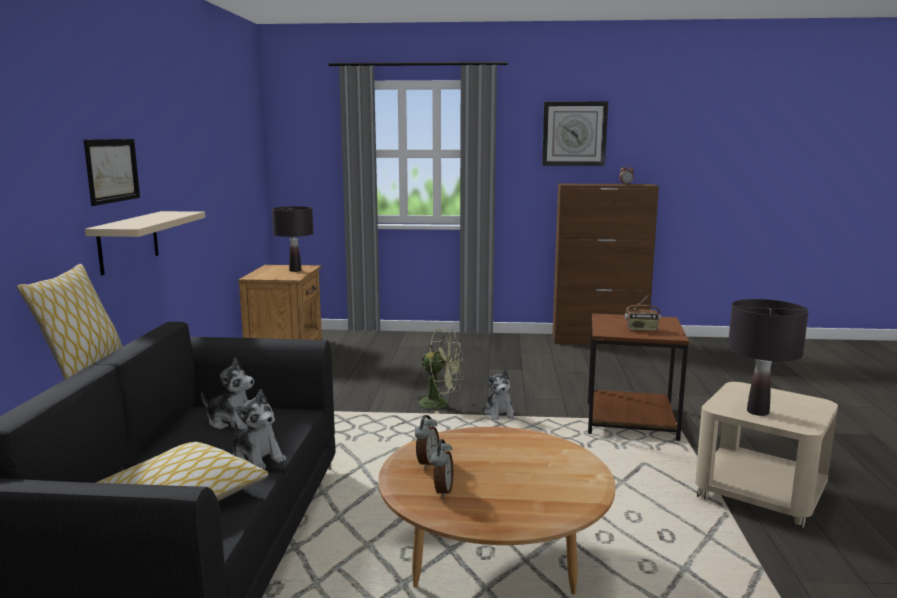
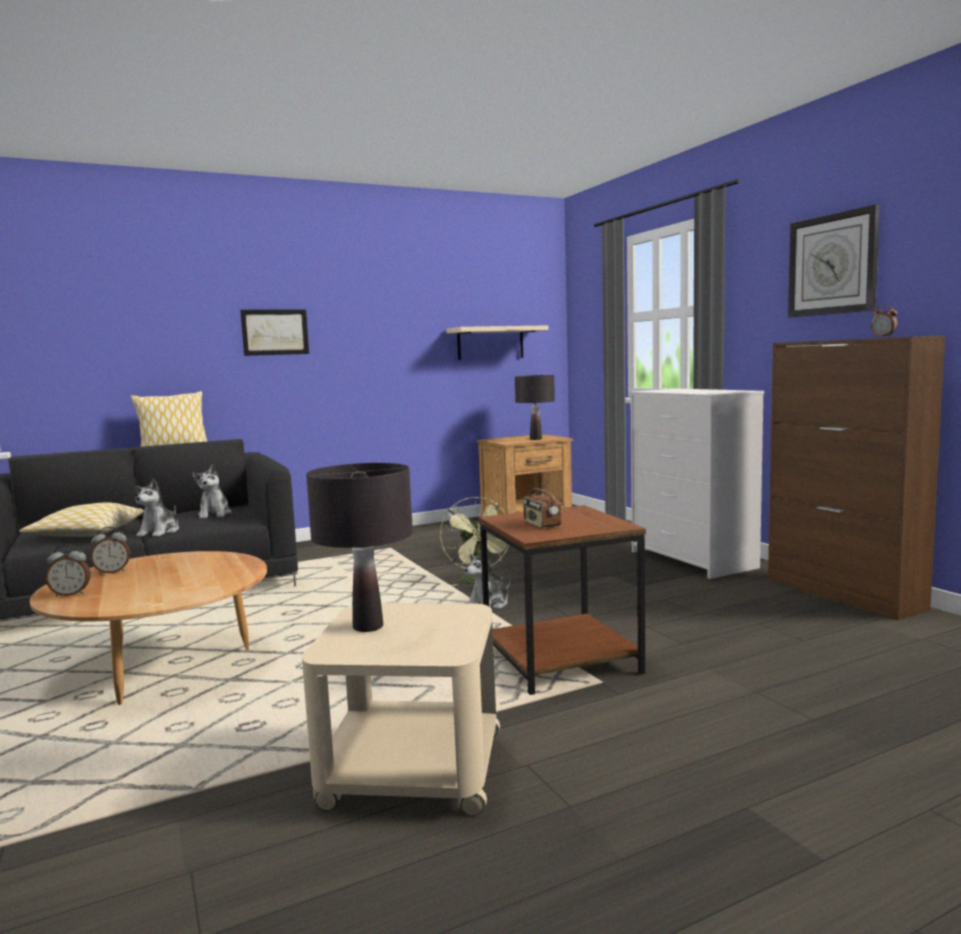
camera: 60 degrees right, 5 degrees down
(128, 241) = (291, 385): beige shelf -> beige shelf (490, 343)
(426, 463) = (165, 560): alarm clock -> alarm clock (71, 594)
(492, 345) = (693, 560): none -> white dresser

